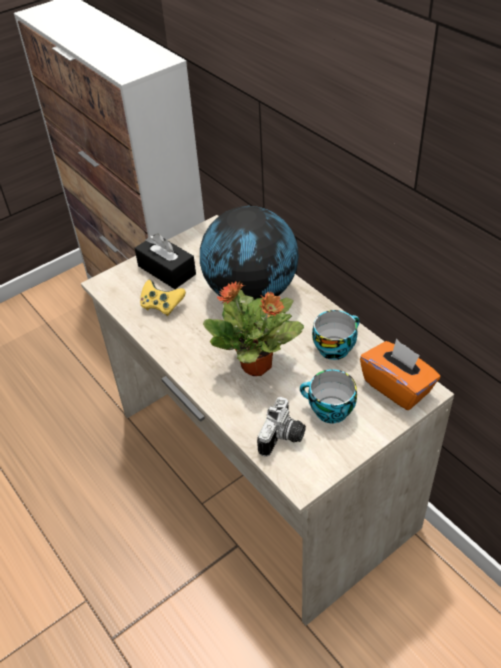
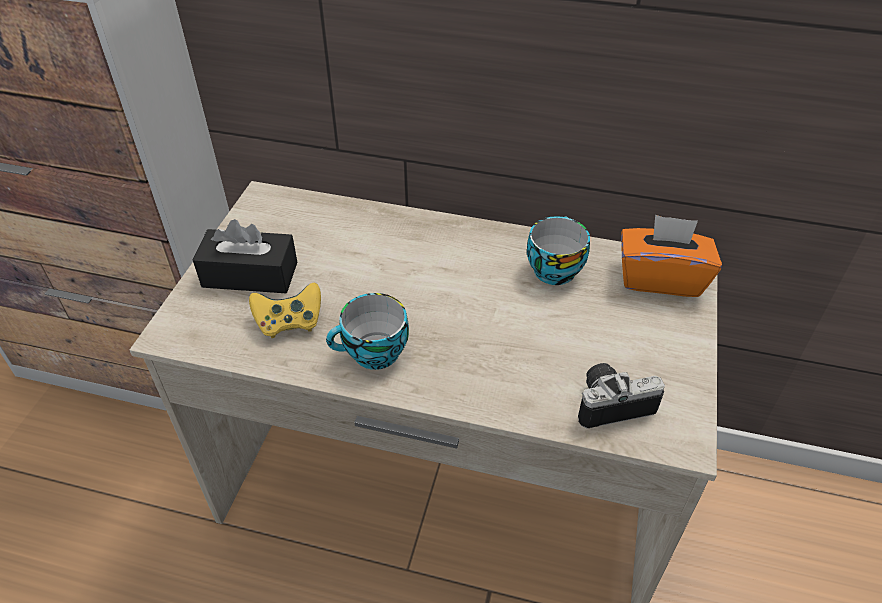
camera: 40 degrees left, 0 degrees up
(251, 293) = (393, 253): globe -> none
(257, 365) = (490, 334): potted plant -> none
(284, 438) = (610, 402): camera -> camera turned 90 degrees counterclockwise
(328, 411) = (623, 342): cup -> cup (373, 354)

